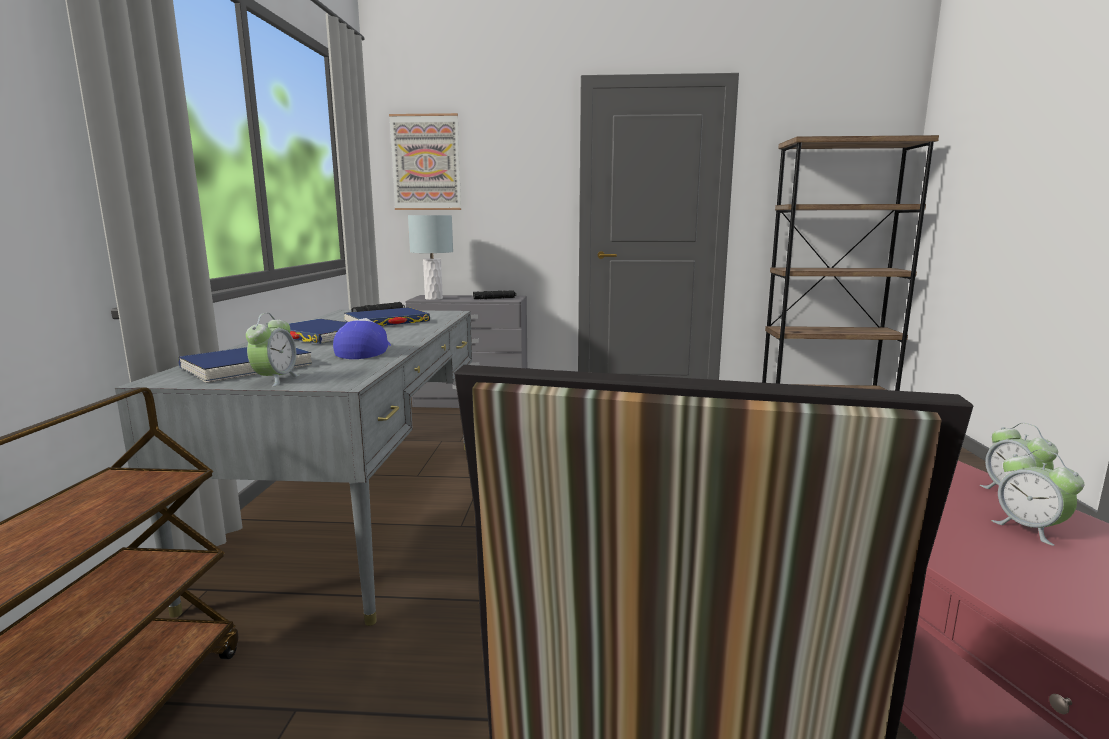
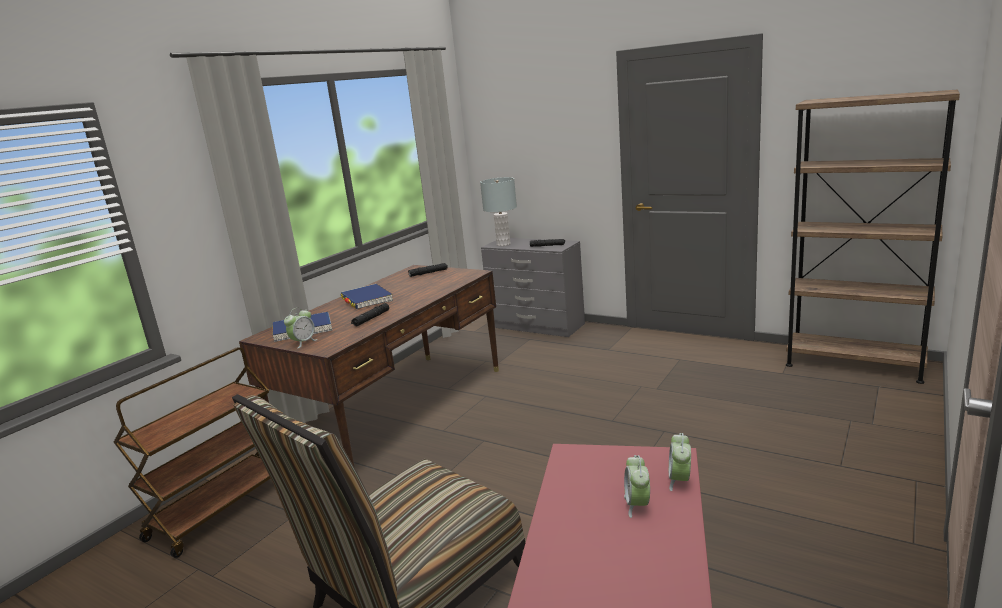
camera: 30 degrees right, 5 degrees up
(359, 510) = (397, 409): grey desk -> brown desk
(364, 351) = (371, 318): cap -> black flashlight
(387, 322) = (421, 284): blue book -> none
(426, 163) = (502, 132): picture -> none

